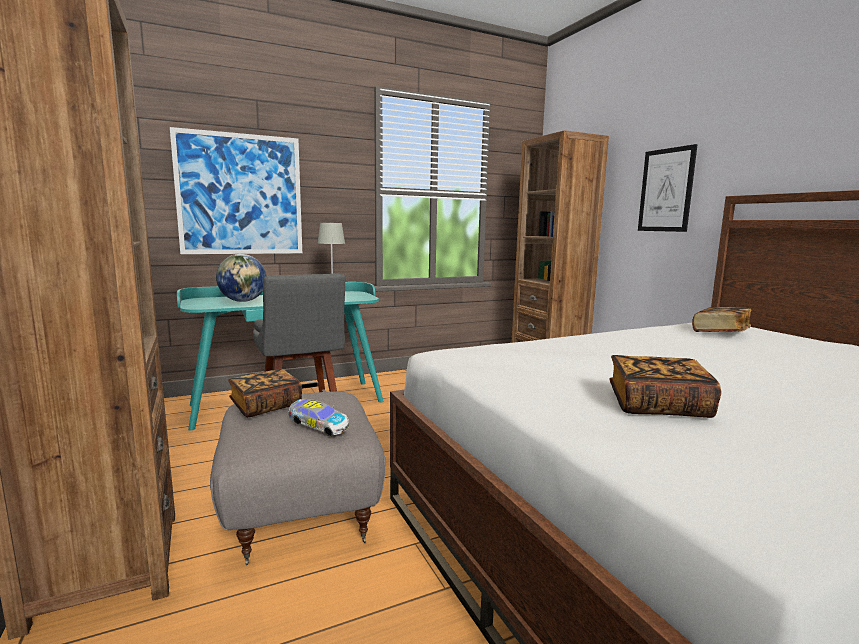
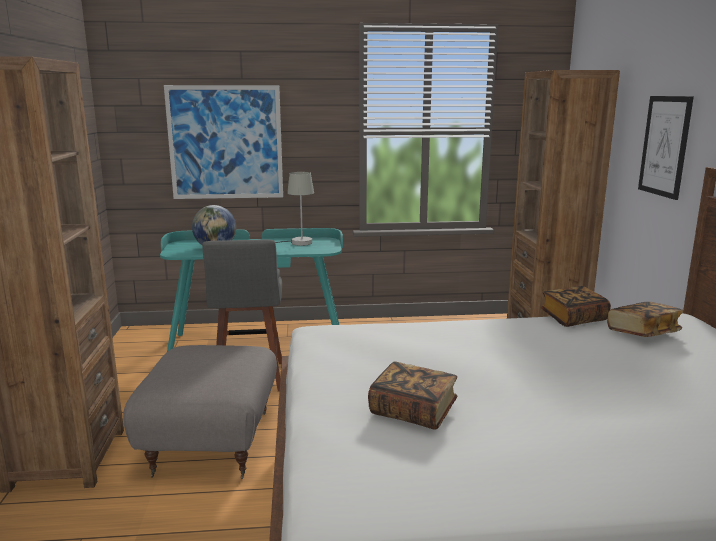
camera: 20 degrees right, 5 degrees up
(266, 406) = (187, 355): book -> book (573, 318)
(317, 427) = (210, 380): toy car -> none

